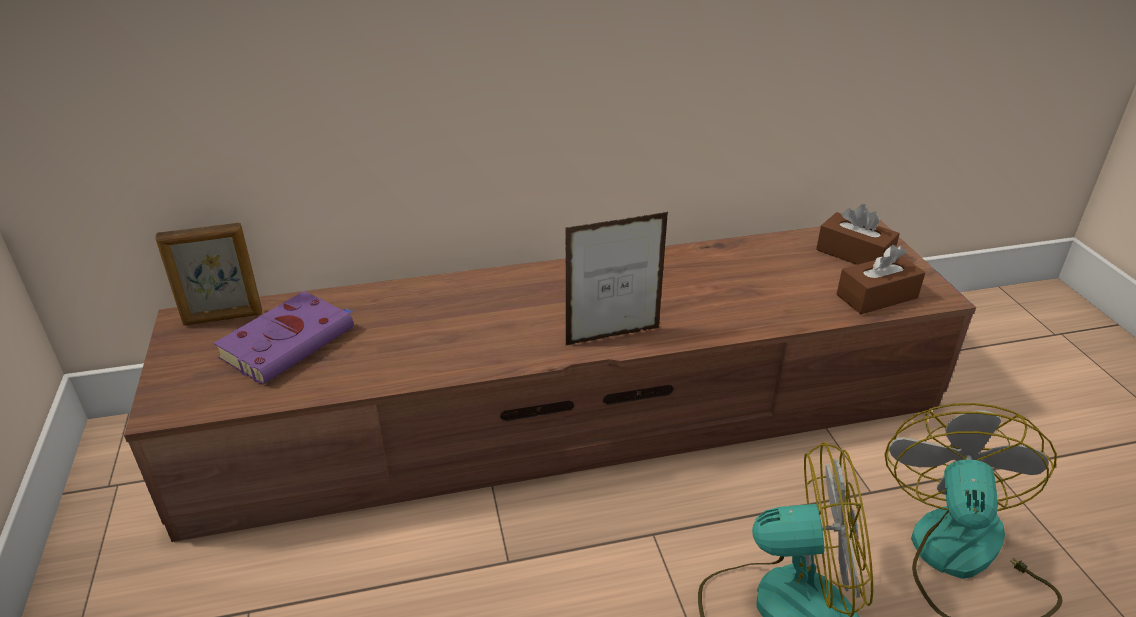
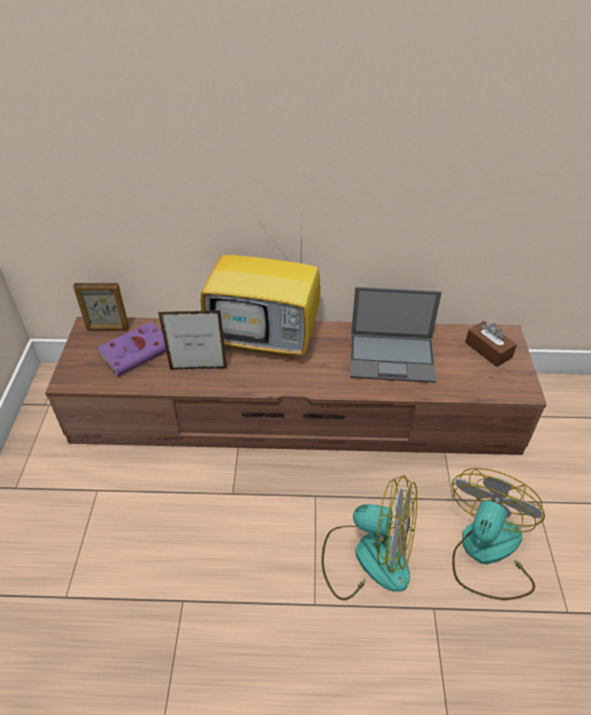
camera: 15 degrees right, 10 degrees up
(510, 290) = (266, 338): none -> television
(613, 336) = (313, 382): picture frame -> picture frame (198, 369)
(721, 284) = (392, 357): none -> laptop
(876, 296) = (486, 384): brown tissue box -> none

